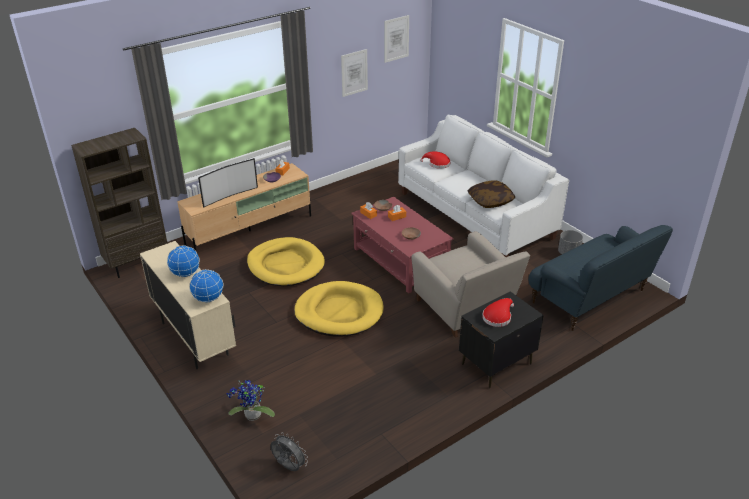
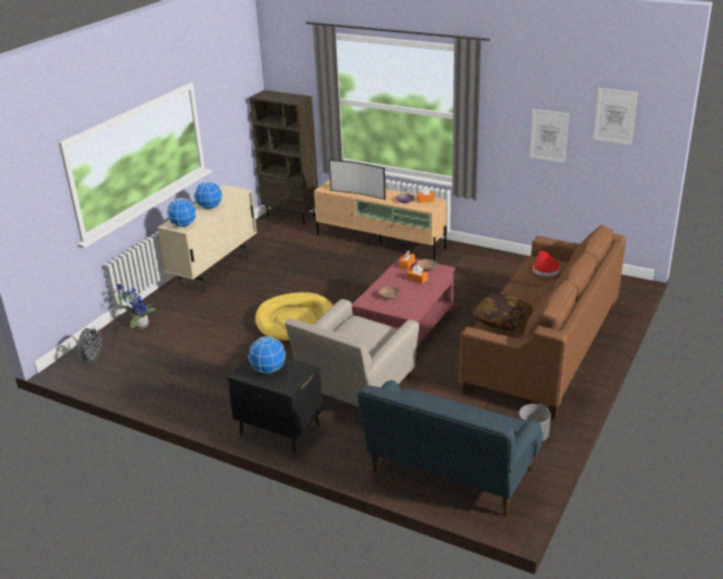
camera: 65 degrees right, 5 degrees down
(285, 265) = (344, 274): yellow dog bed -> none
(475, 215) = (542, 349): white sofa -> brown sofa
(498, 317) = (268, 370): red hat -> globe

